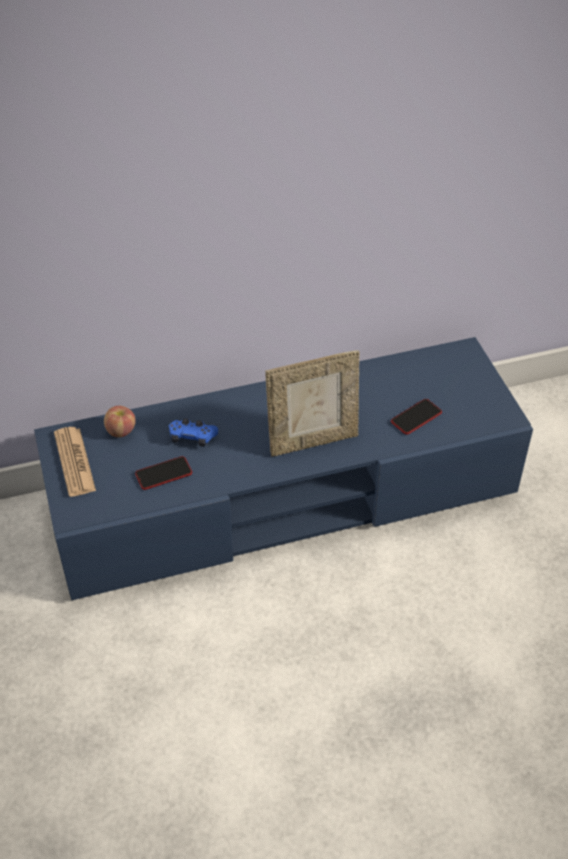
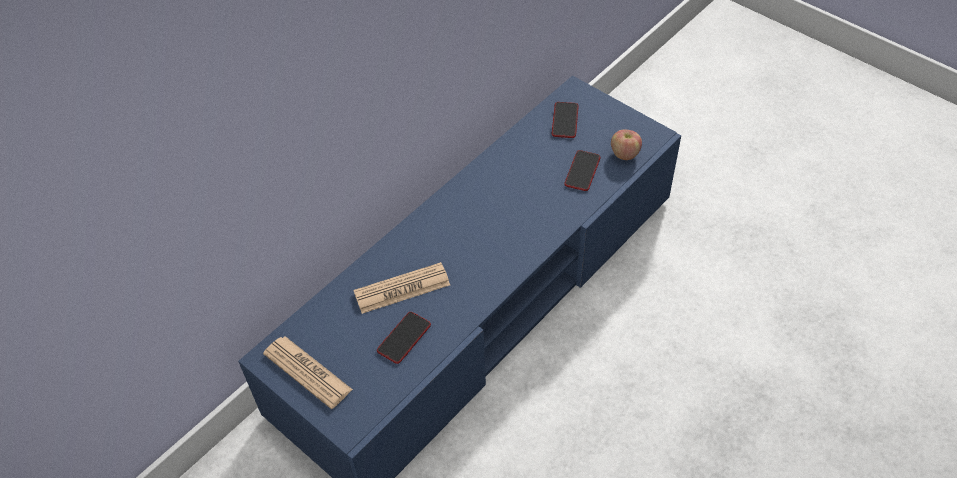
camera: 30 degrees left, 5 degrees up
(121, 431) = (328, 317): apple -> apple (624, 154)
(192, 437) = (402, 289): blue game controller -> newspaper
(312, 440) = (513, 236): picture frame -> none
(436, 370) = (565, 120): none -> phone

